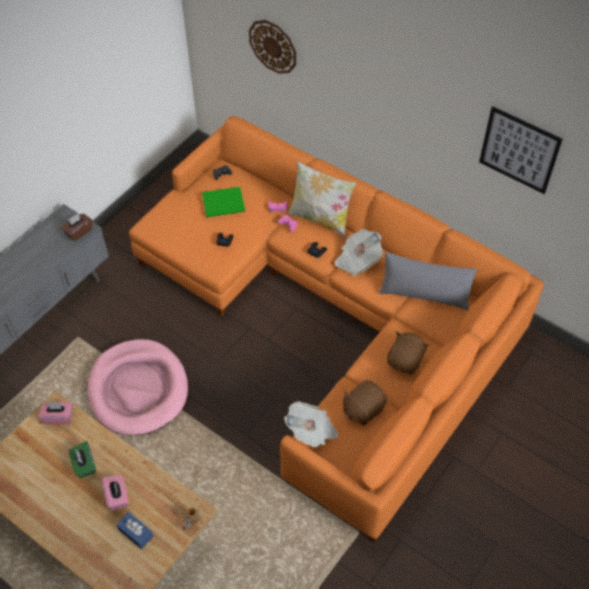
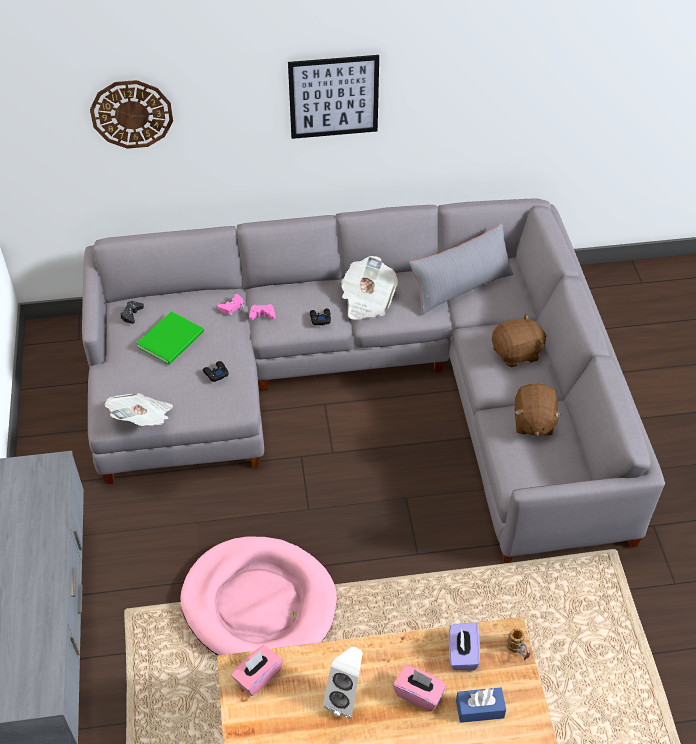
camera: 45 degrees left, 5 degrees down
(79, 231) = (49, 473): brown tissue box -> none
(84, 465) = (346, 696): green tissue box -> white speaker
(162, 497) = (462, 653): none -> purple tissue box
(311, 431) = (515, 476): newspaper -> newspaper (143, 419)
(320, 219) = (286, 288): pillow -> none
(334, 316) = (368, 384): orange sofa -> grey sofa
(405, 361) = (517, 353): brown plush toy -> brown plush toy turned 90 degrees clockwise
(519, 150) = (496, 64): picture -> picture (334, 97)

